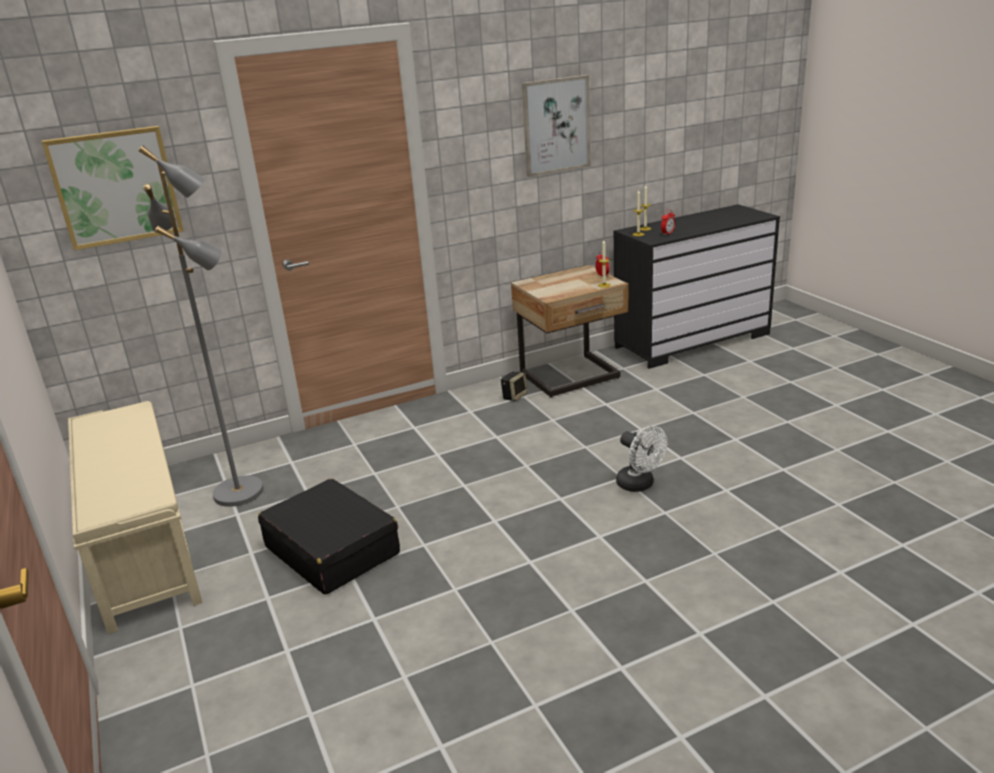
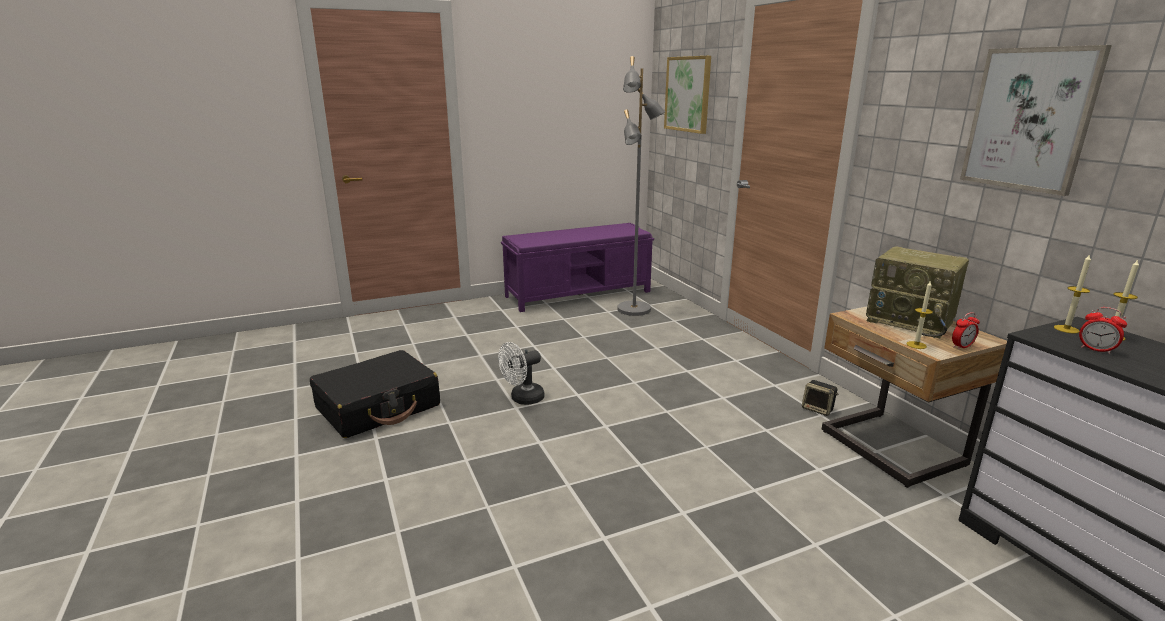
camera: 90 degrees right, 5 degrees down
(143, 546) = (579, 294): beige bench -> purple bench
(332, 550) = (558, 339): black suitcase -> black suitcase (379, 407)
(559, 282) = (911, 321): none -> radio
(639, 485) = (623, 474): white fan -> white fan (522, 399)

